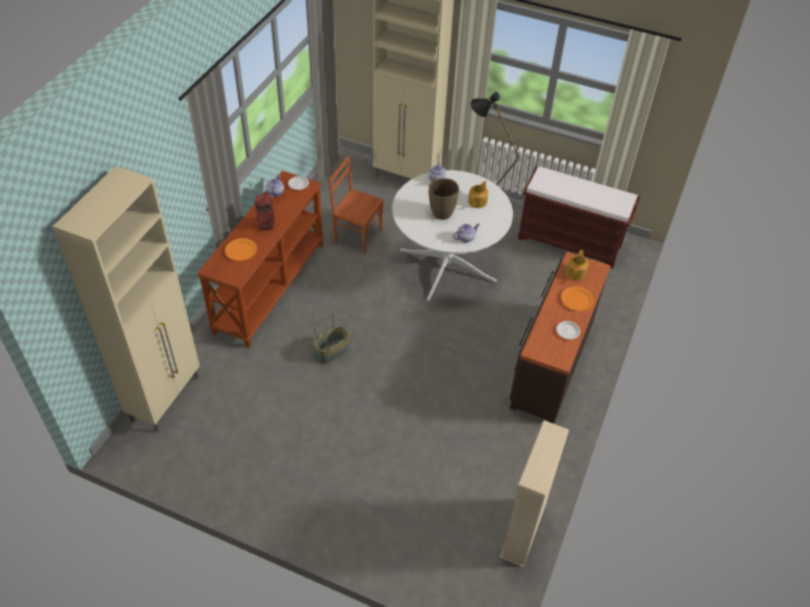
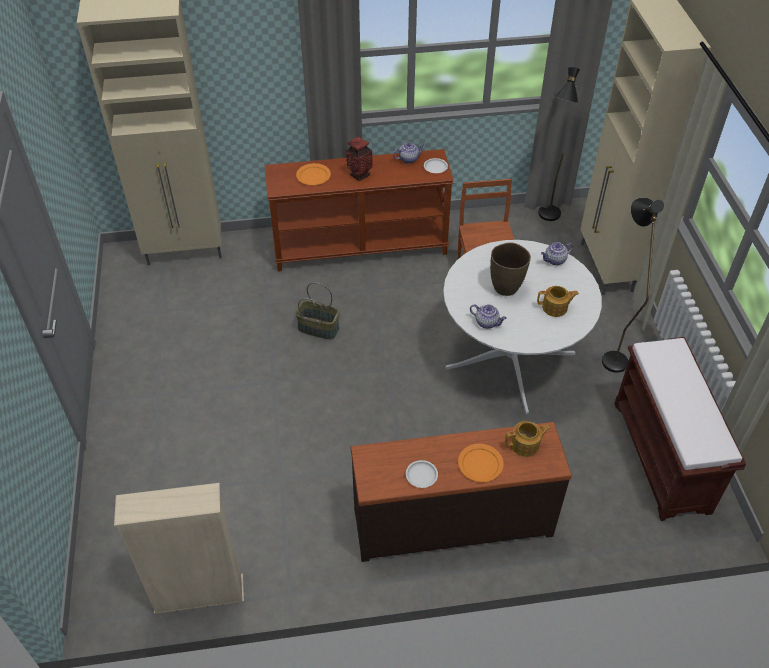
camera: 60 degrees right, 0 degrees up
(338, 178) = (547, 219): none -> black floor lamp

